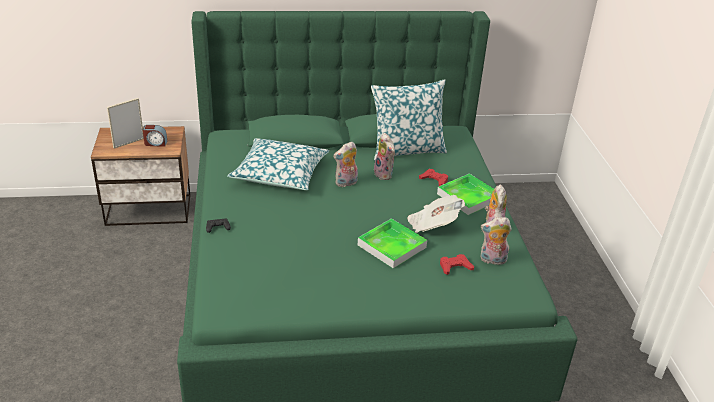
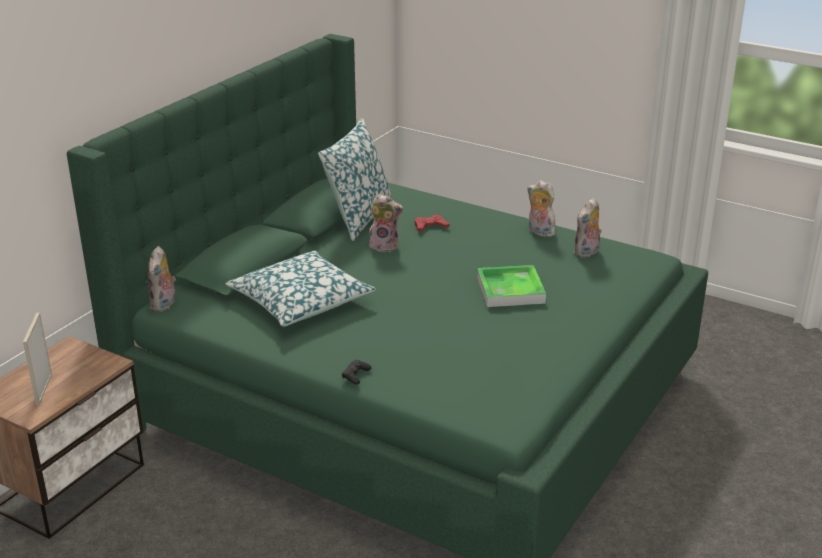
camera: 50 degrees left, 5 degrees down
(155, 143) = (78, 369): alarm clock -> none
(346, 183) = (373, 272): plush toy -> plush toy (164, 305)
(433, 225) = (502, 257): newspaper -> none
(455, 267) = (577, 273): red game controller -> none
(468, 197) = (480, 223): tray -> none

